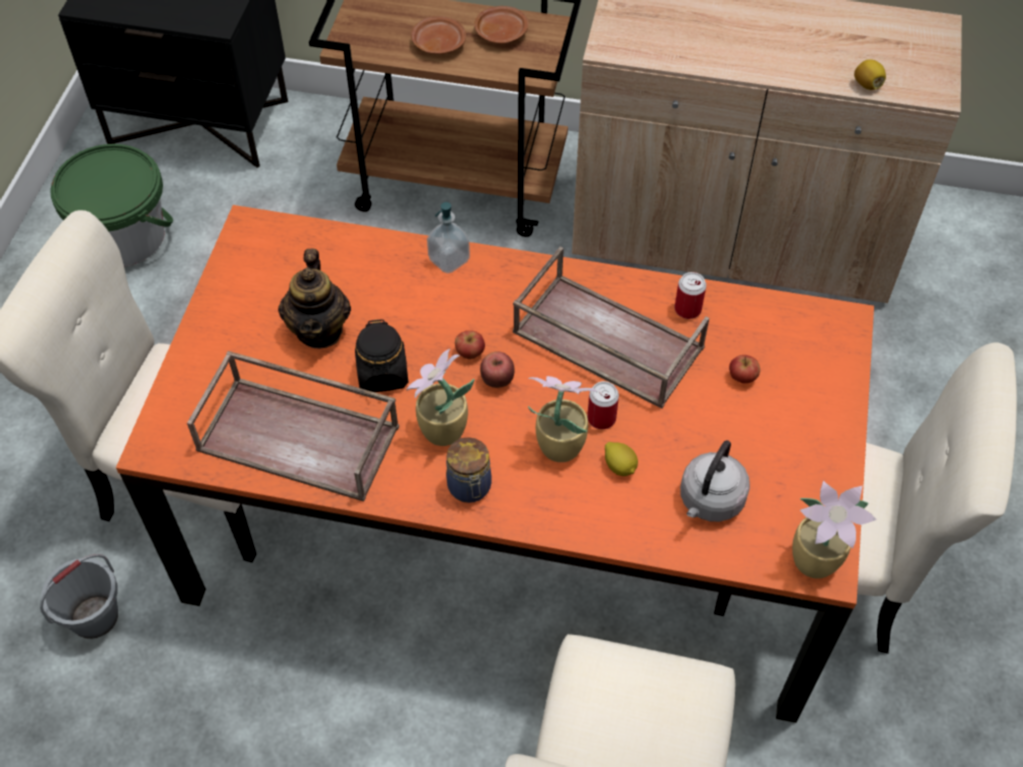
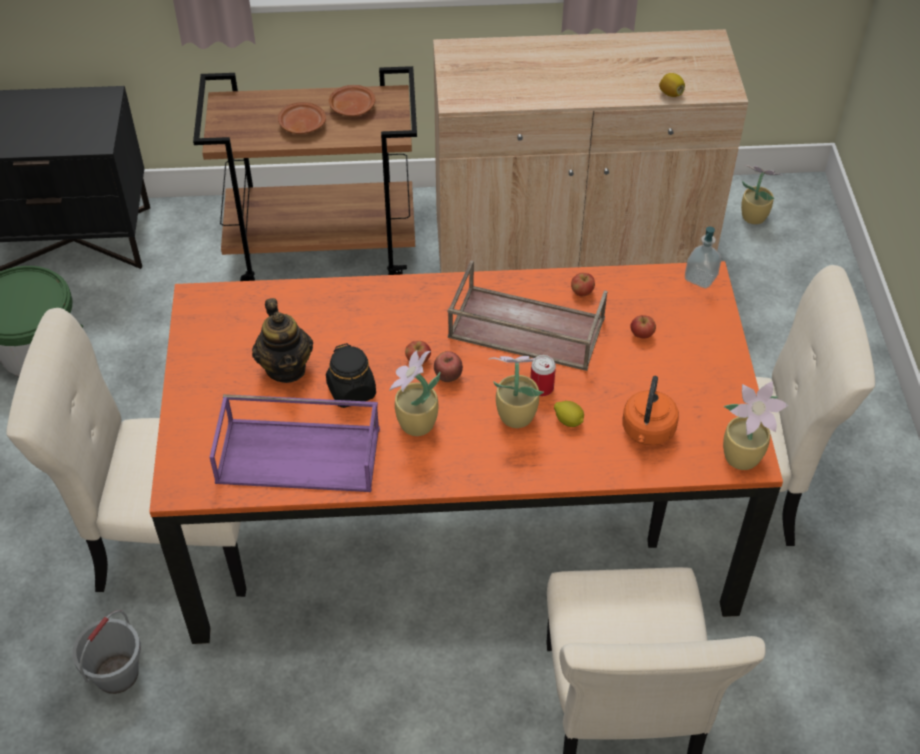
camera: 15 degrees left, 5 degrees down
(301, 437) = (300, 454): brown tray -> purple tray
(449, 260) = (375, 292): soap dispenser -> soap dispenser (700, 278)
(470, 488) = (454, 463): jar -> none
(687, 309) = (582, 292): can -> apple
(709, 501) = (647, 432): grey kettle -> orange kettle
(958, 240) = (752, 216): none -> potted plant

